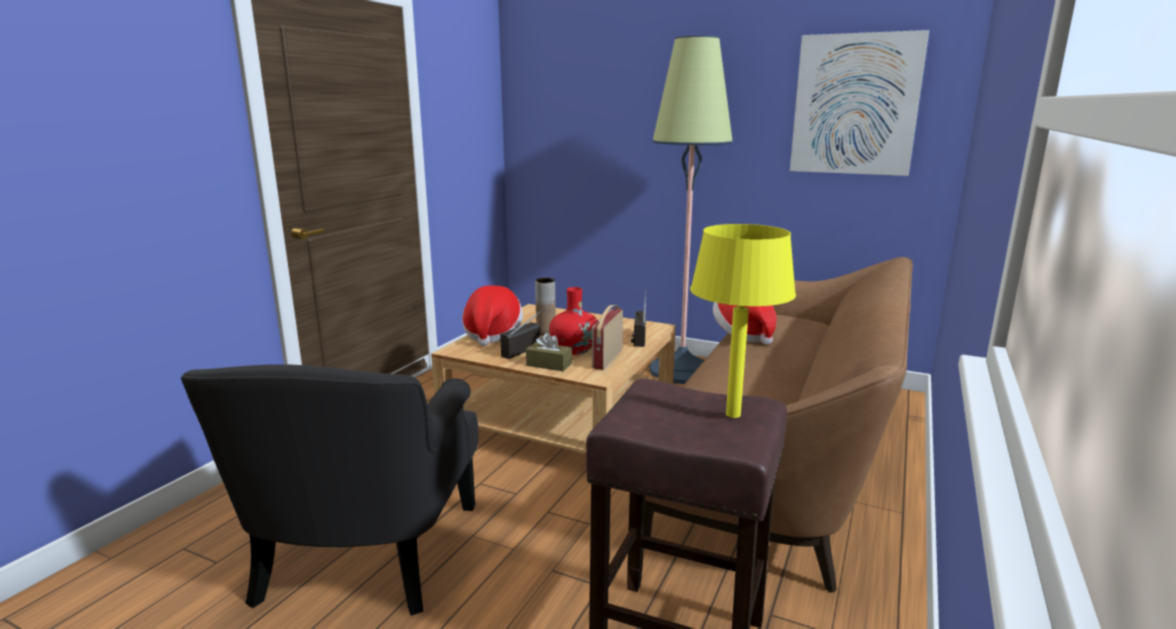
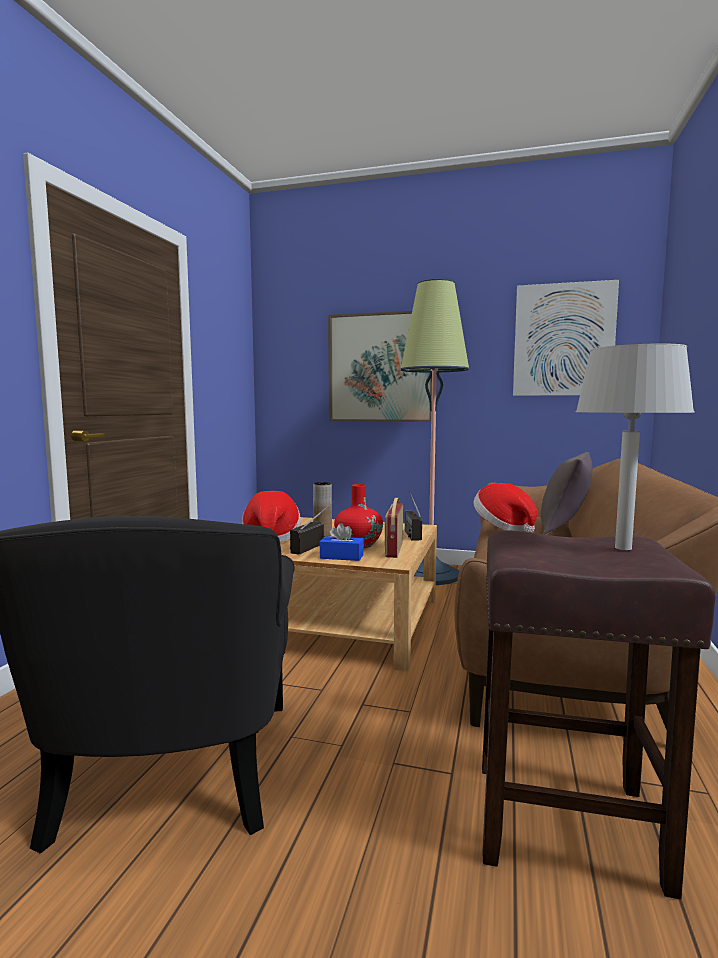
camera: 10 degrees left, 10 degrees down
(549, 364) = (341, 556): brown tissue box -> blue tissue box
(640, 131) = (380, 368): none -> picture
(733, 415) = (623, 548): yellow table lamp -> grey table lamp
(815, 339) = (565, 528): none -> grey pillow

